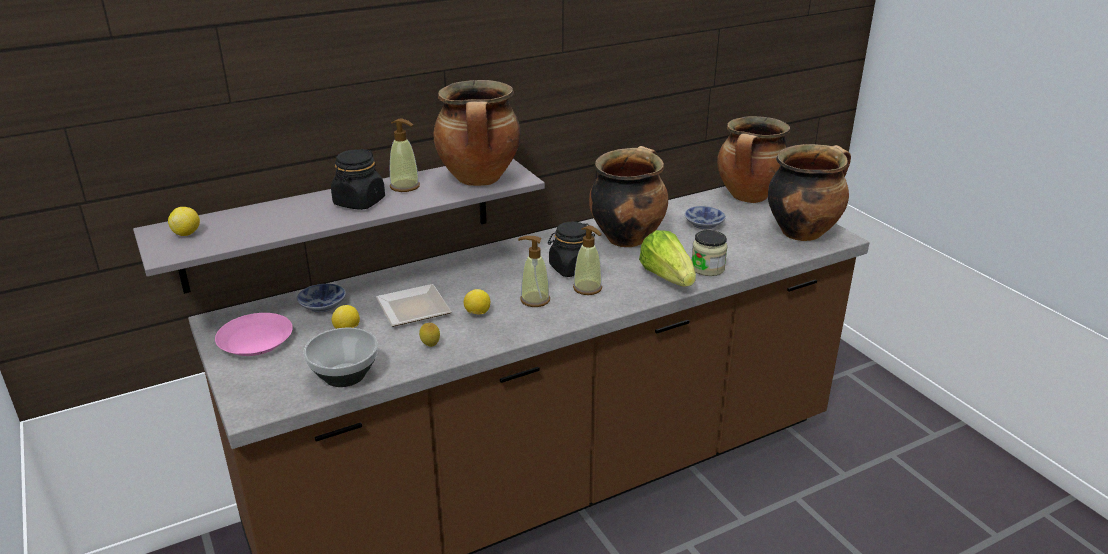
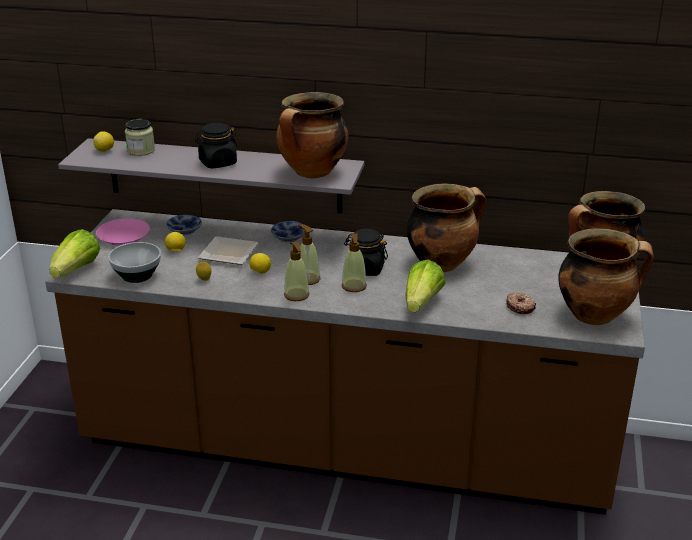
camera: 40 degrees right, 0 degrees up
(254, 403) = (77, 270): none -> lettuce
(405, 186) = (260, 162): soap dispenser -> soap dispenser (296, 295)
(702, 223) = (520, 276): bowl -> bowl (288, 236)
(707, 268) = (464, 309): jar -> jar (141, 150)
(744, 248) = (520, 307): none -> donut

